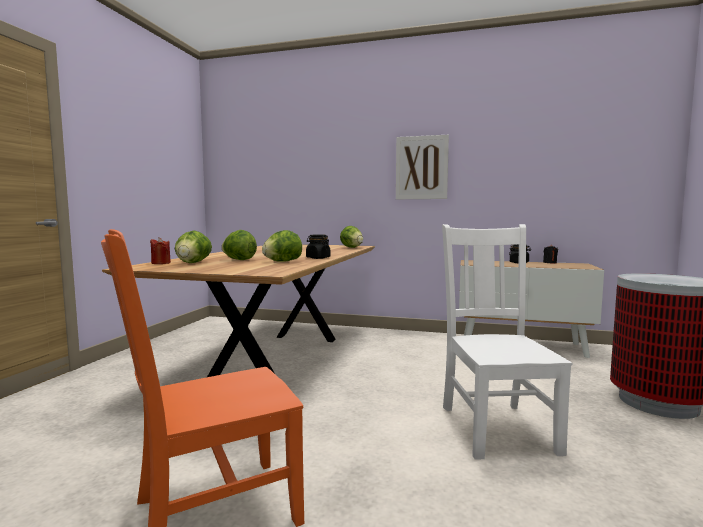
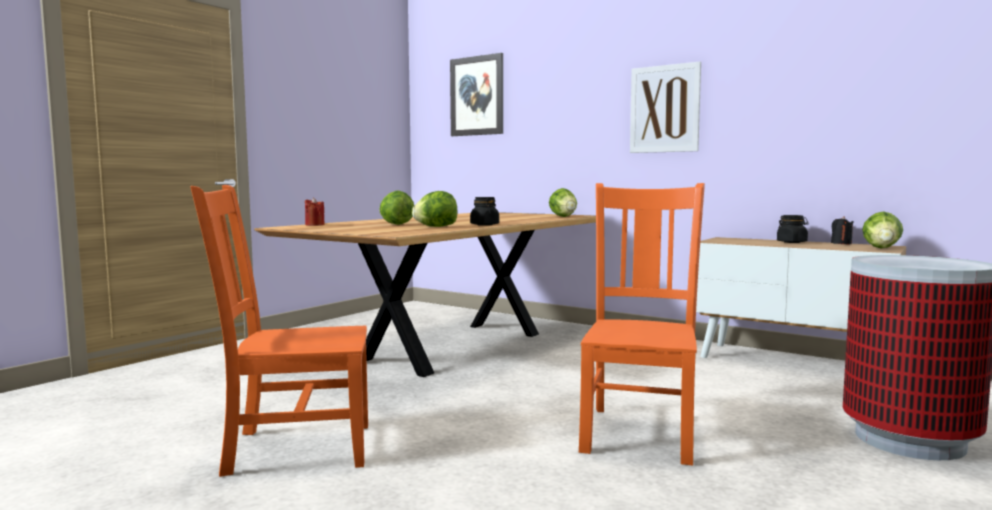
camera: 20 degrees right, 0 degrees up
(193, 263) = (344, 225): lettuce -> lettuce (881, 248)
(266, 152) = (477, 96): none -> picture
(496, 426) = (640, 432): white chair -> orange chair

